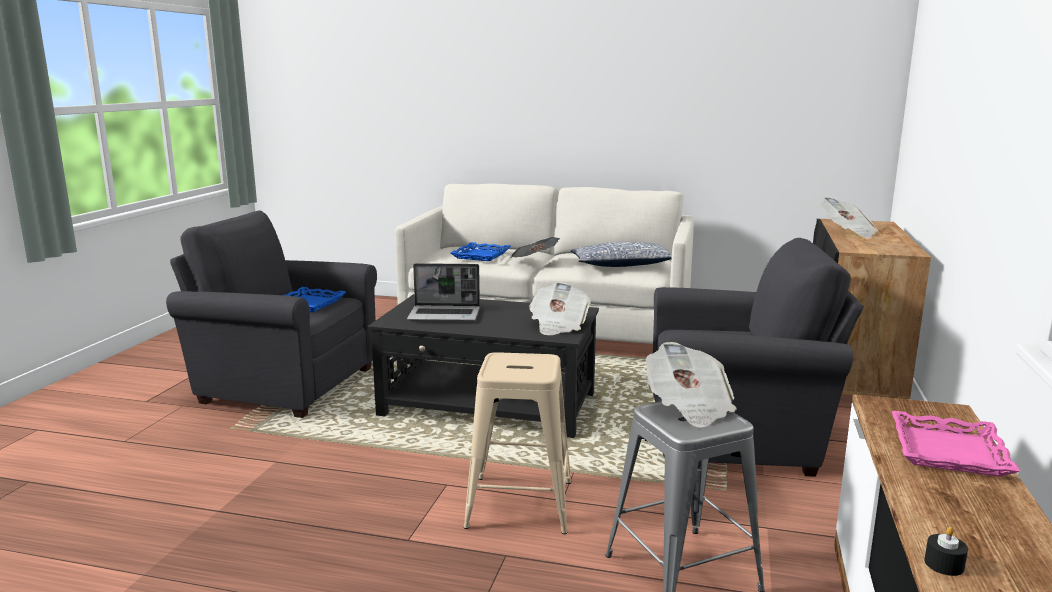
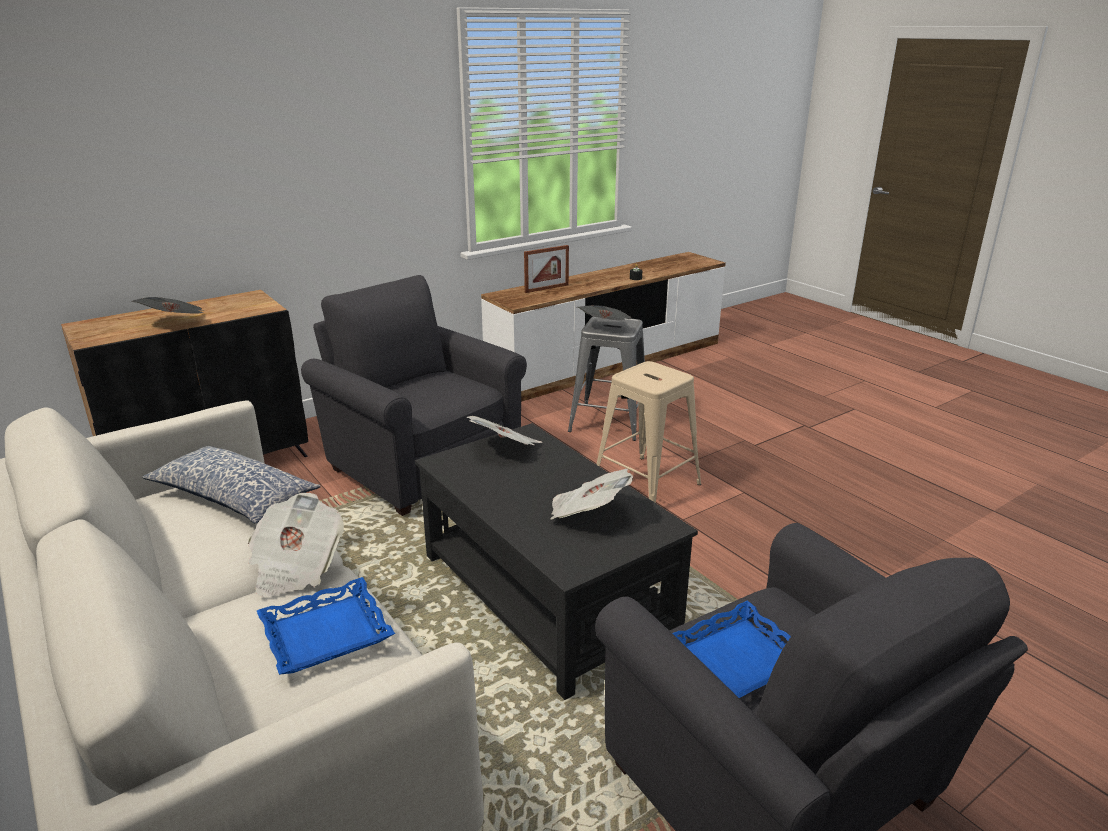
camera: 140 degrees left, 10 degrees up
(445, 315) = (587, 513): laptop -> newspaper
(950, 452) = (546, 288): pink tray -> picture frame

